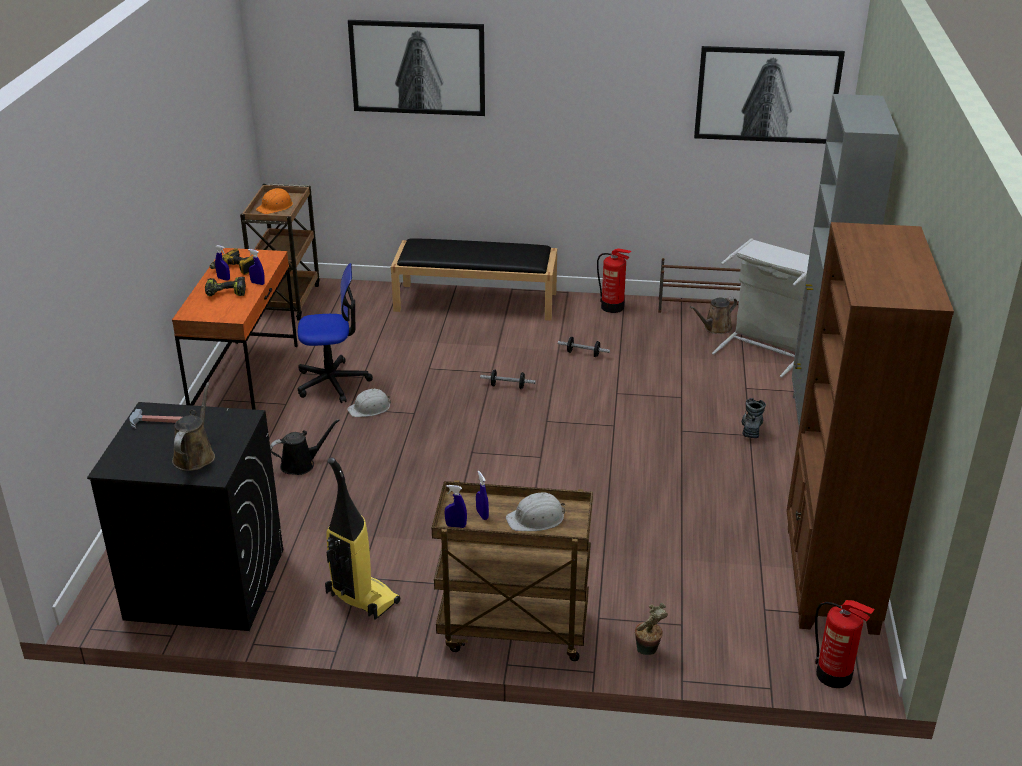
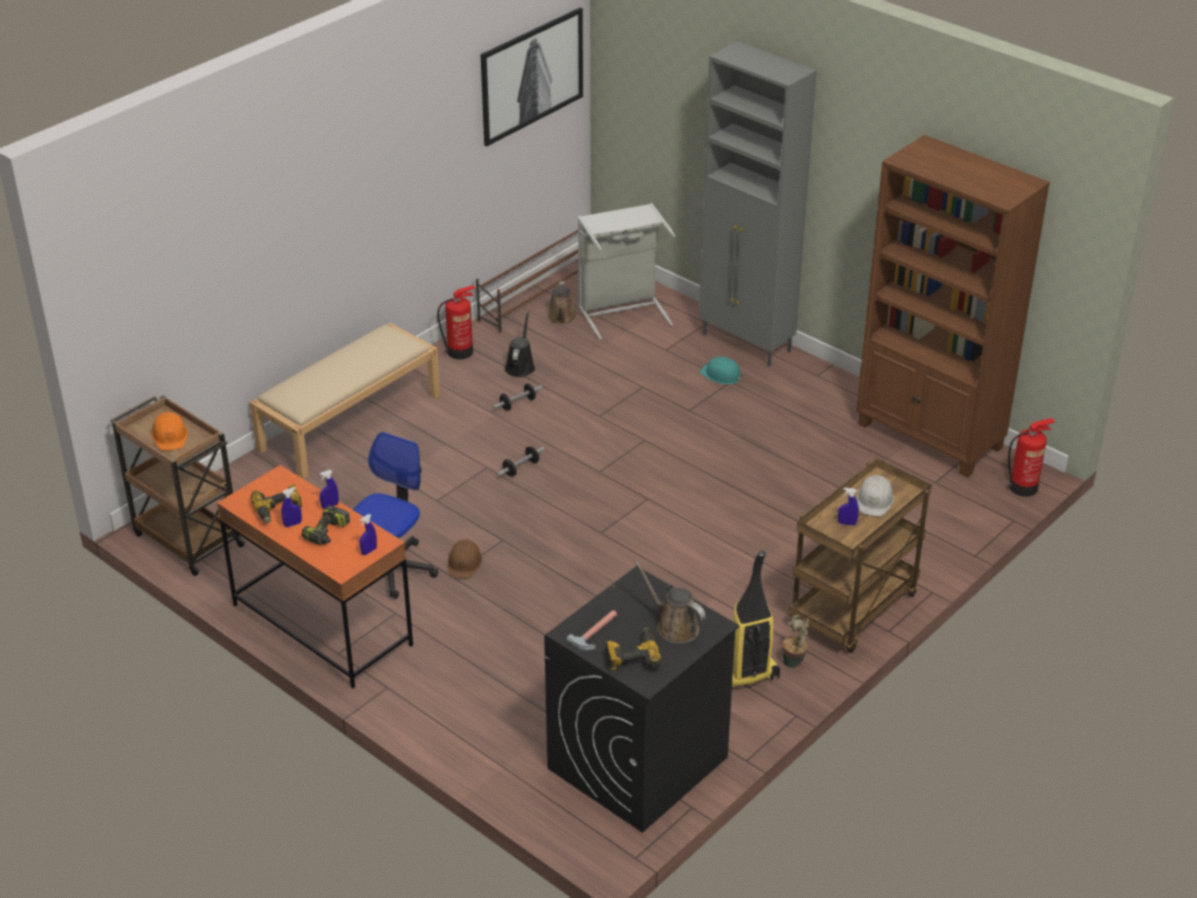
camera: 55 degrees left, 5 degrees up
(139, 449) = (632, 656): none -> power drill
(301, 464) = (512, 640): black watering can -> black watering can (520, 366)
(370, 408) = (464, 563): white hard hat -> brown hard hat
(417, 67) = (244, 201): picture -> none
(456, 526) = (849, 541): blue spray bottle -> blue spray bottle (369, 551)
(477, 301) = (350, 421): black bench -> beige bench
(648, 651) = (932, 556): potted plant -> potted plant (794, 662)
(751, 427) = (721, 375): boot -> turquoise hard hat

